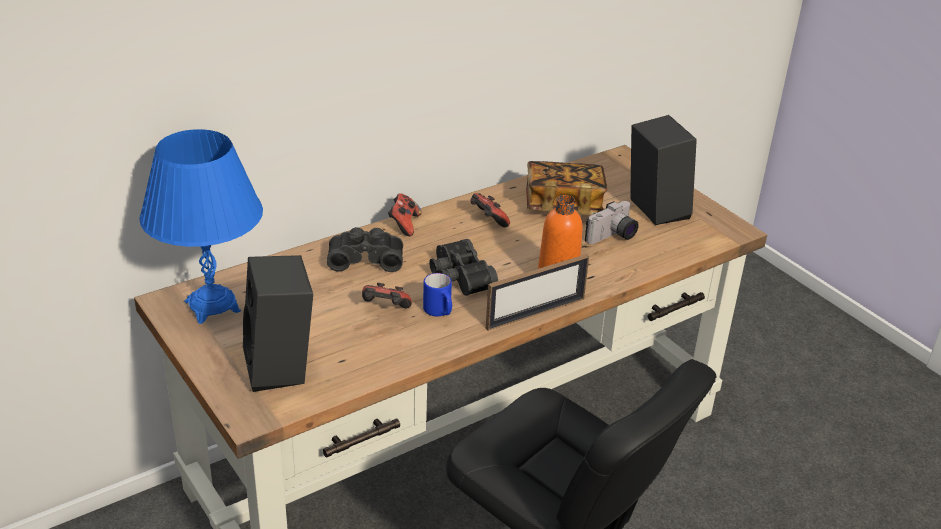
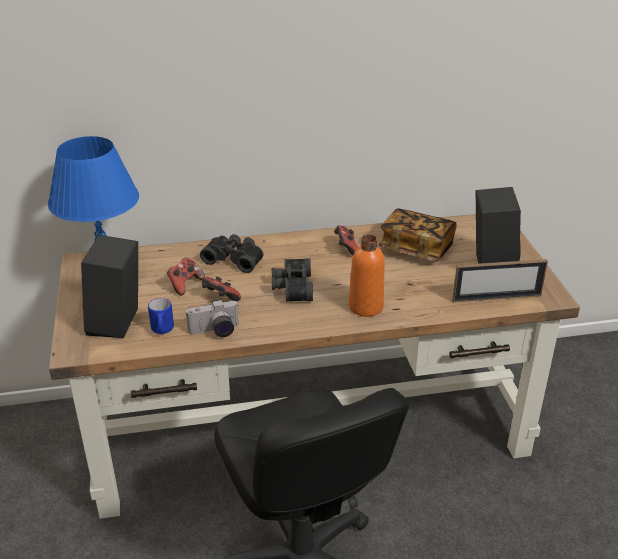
camera: 25 degrees right, 0 degrees up
(404, 225) = (280, 240): game controller -> game controller (185, 285)
(439, 312) = (257, 310): blue mug -> blue mug (162, 331)
(535, 313) = (330, 327): picture frame -> picture frame (496, 298)
(613, 237) = (438, 281): camera -> camera (215, 332)

